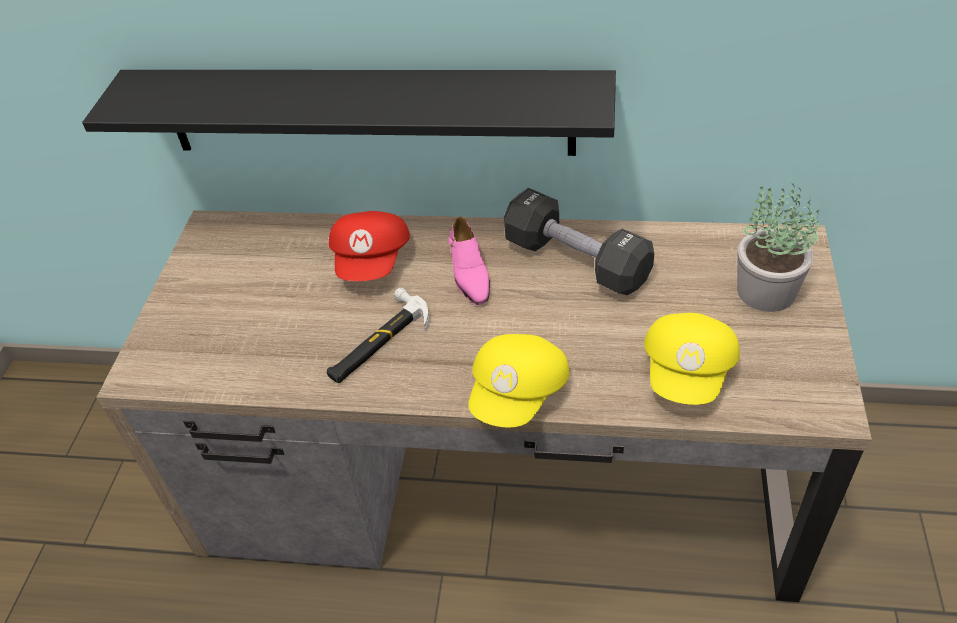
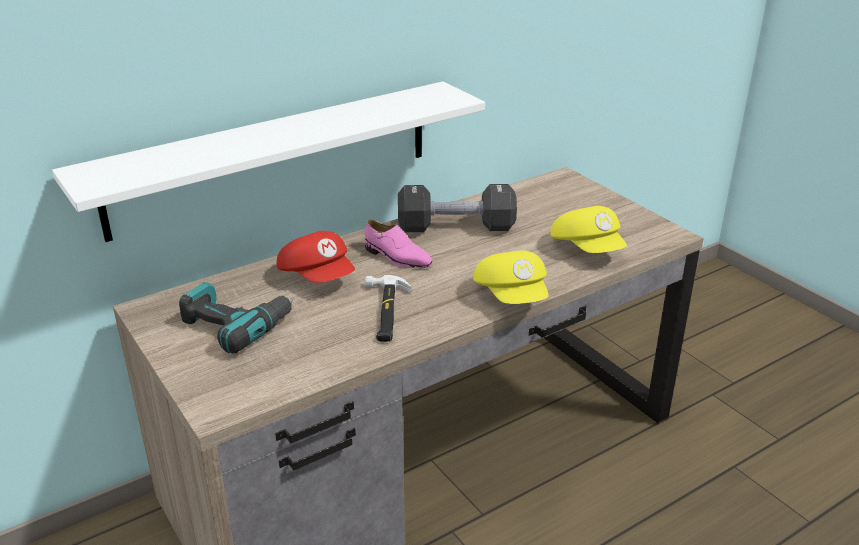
camera: 45 degrees left, 15 degrees down
(249, 284) = (236, 324): none -> power drill
(366, 111) = (273, 158): black shelf -> white shelf
(764, 291) = (576, 202): potted plant -> none

